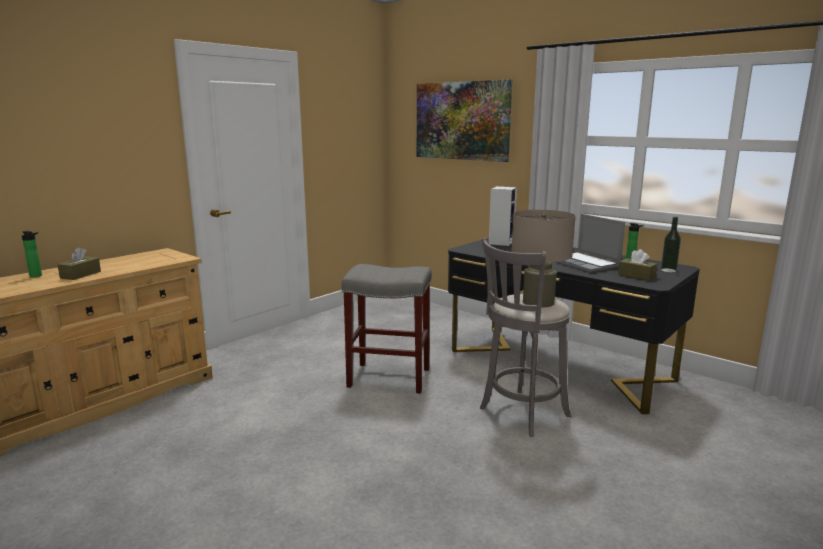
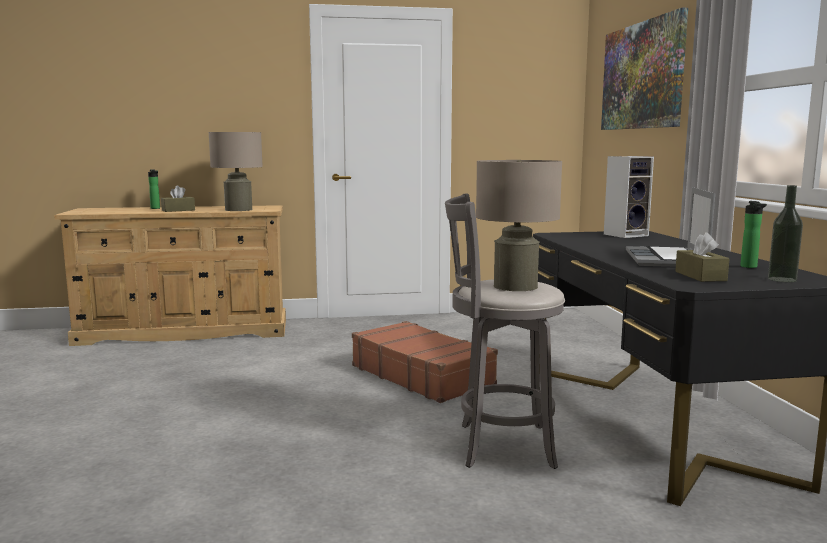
camera: 40 degrees right, 5 degrees down
(149, 262) = (238, 209): none -> beige table lamp
(388, 378) = (422, 375): grey stool -> brown suitcase

